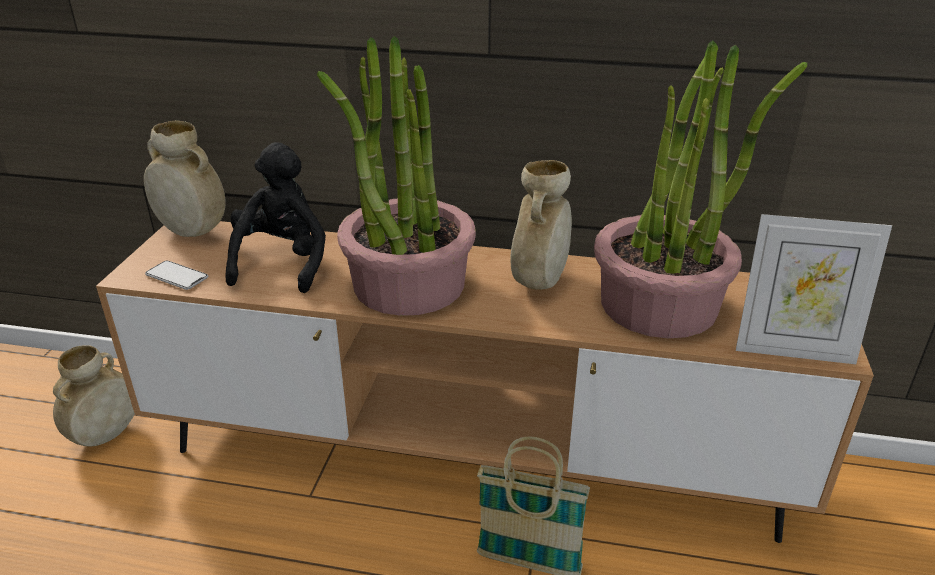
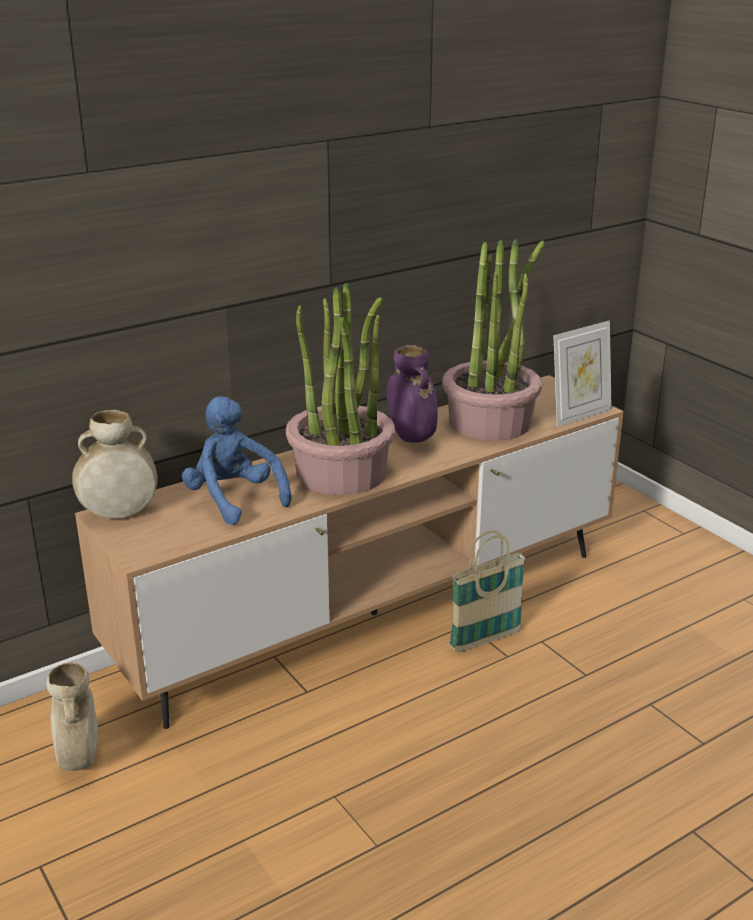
camera: 45 degrees left, 5 degrees down
(177, 276) = (176, 540): phone -> none
(282, 263) = (234, 499): black plush toy -> blue plush toy
(540, 282) = (411, 438): beige vase -> purple vase

